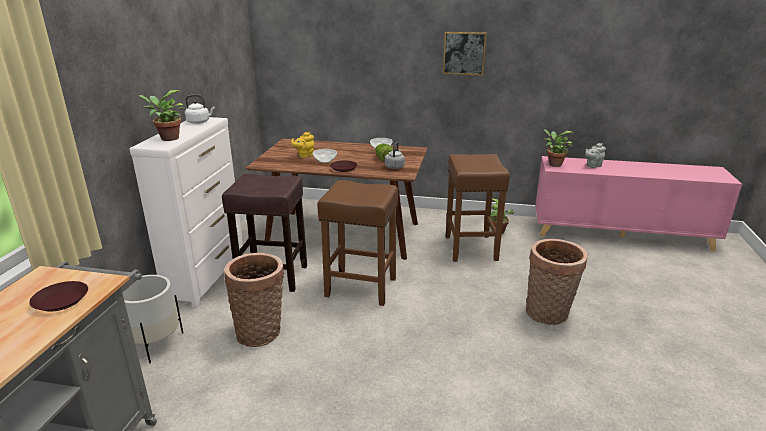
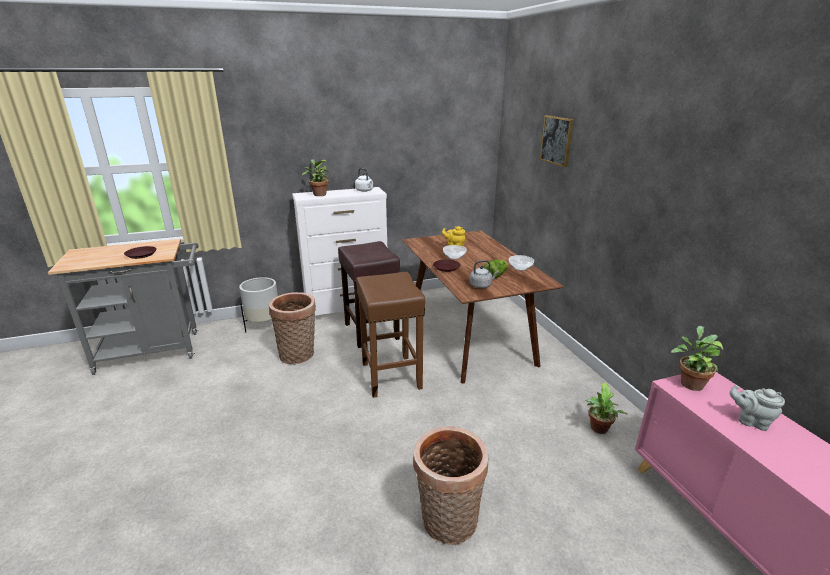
camera: 60 degrees right, 0 degrees up
(464, 53) = (645, 185): picture -> picture (557, 140)
(471, 248) = (532, 419): brown stool -> none

